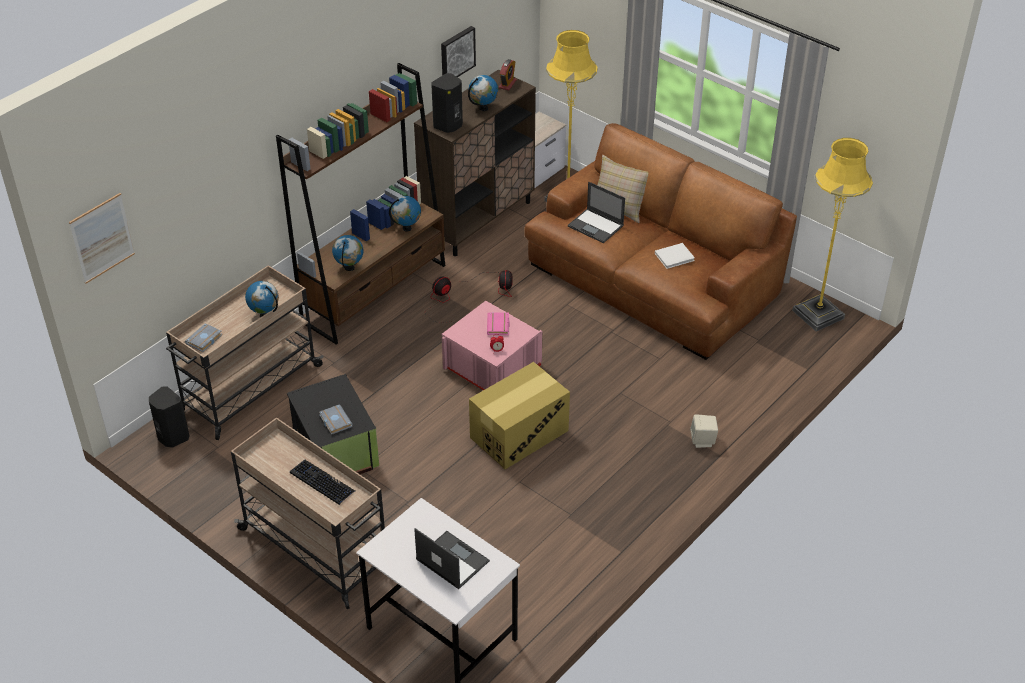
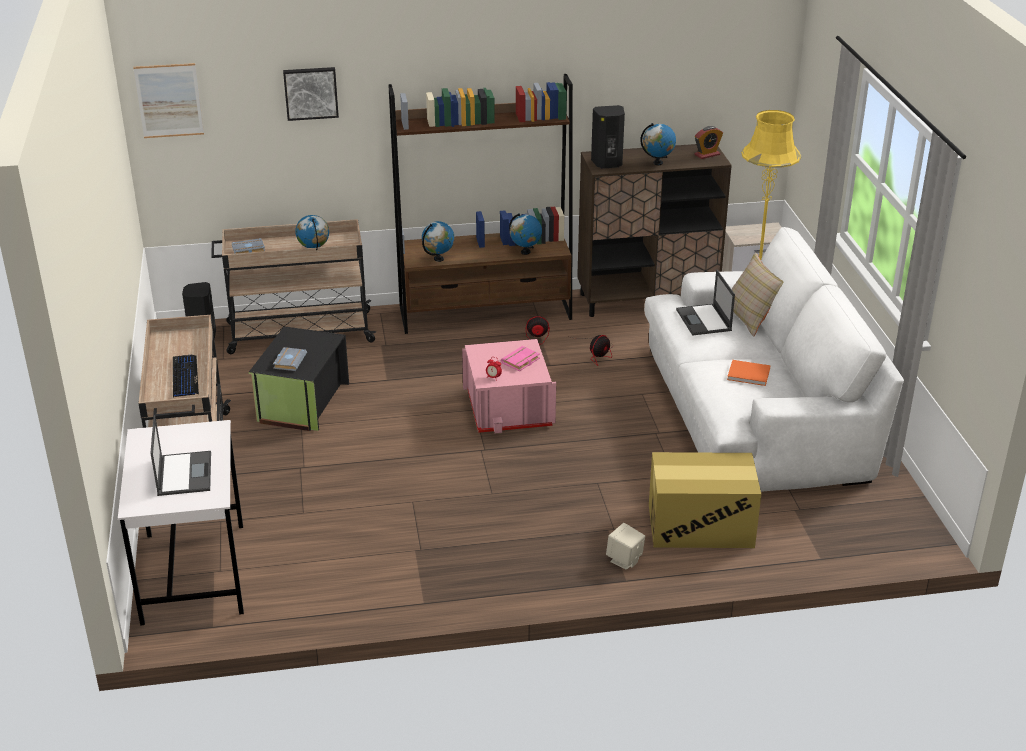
camera: 40 degrees right, 10 degrees down
(456, 54) = (658, 100): picture -> picture (311, 93)
(519, 434) = (461, 467): cardboard box -> cardboard box (700, 526)
(653, 278) = (756, 412): brown sofa -> white sofa
(675, 256) = (750, 374): white book -> orange book
(818, 314) = (898, 519): yellow floor lamp -> none

